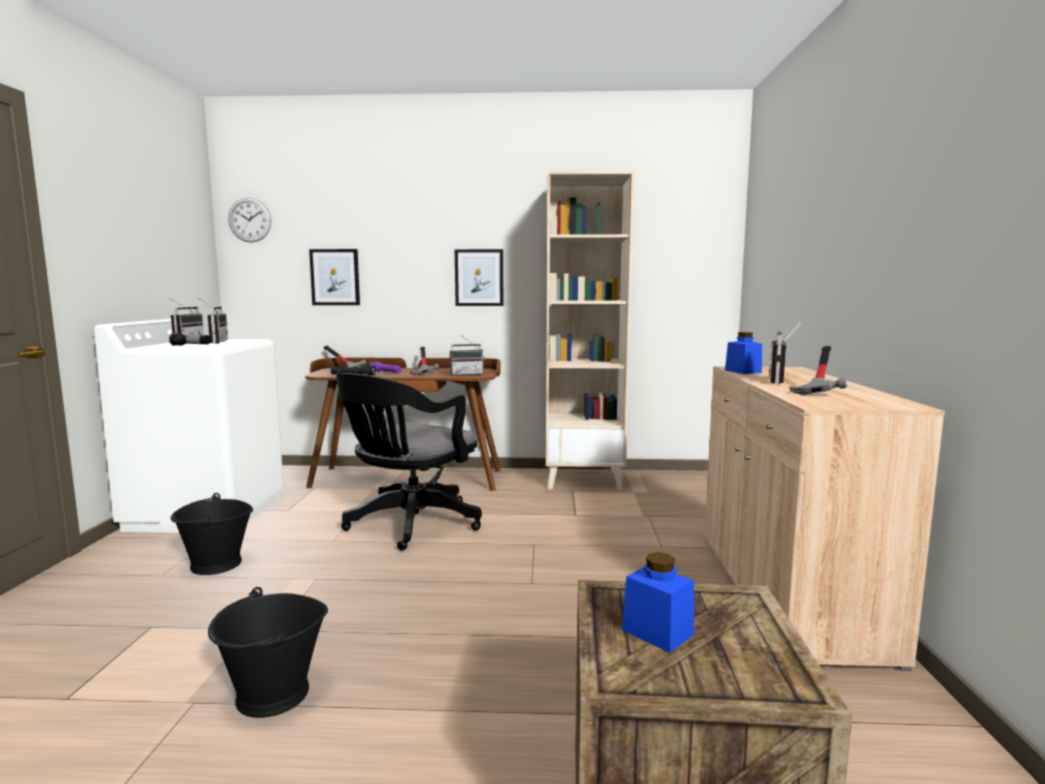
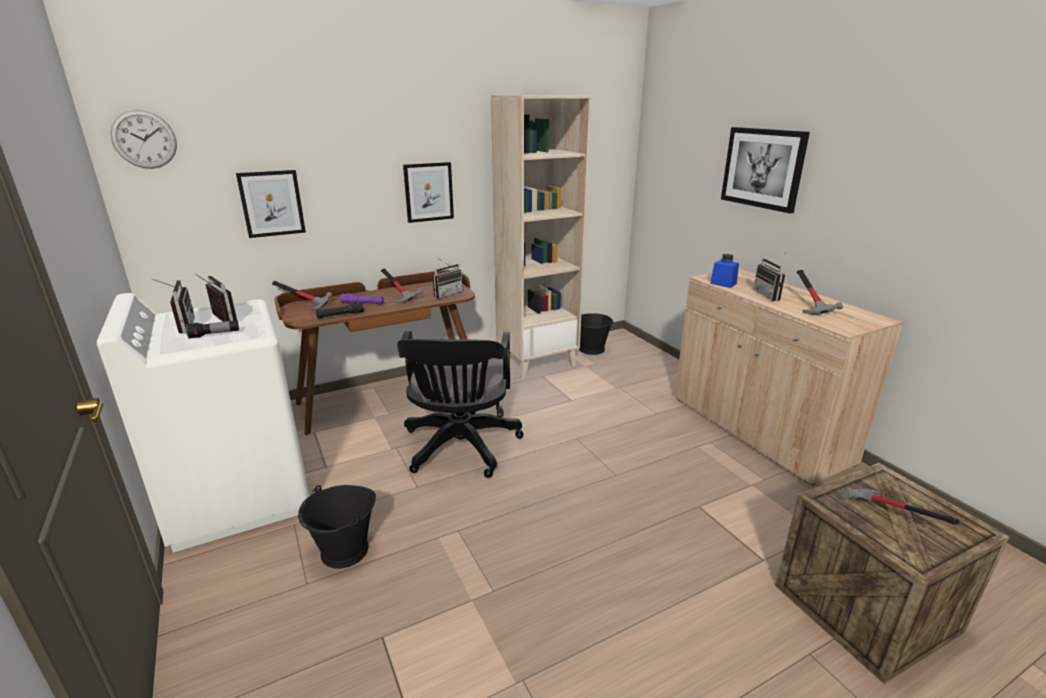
camera: 30 degrees left, 15 degrees up
(272, 695) = (569, 644): black bucket -> black bucket (592, 349)
(657, 632) = (886, 519): blue jar -> hammer
(825, 231) = (763, 168): none -> picture

